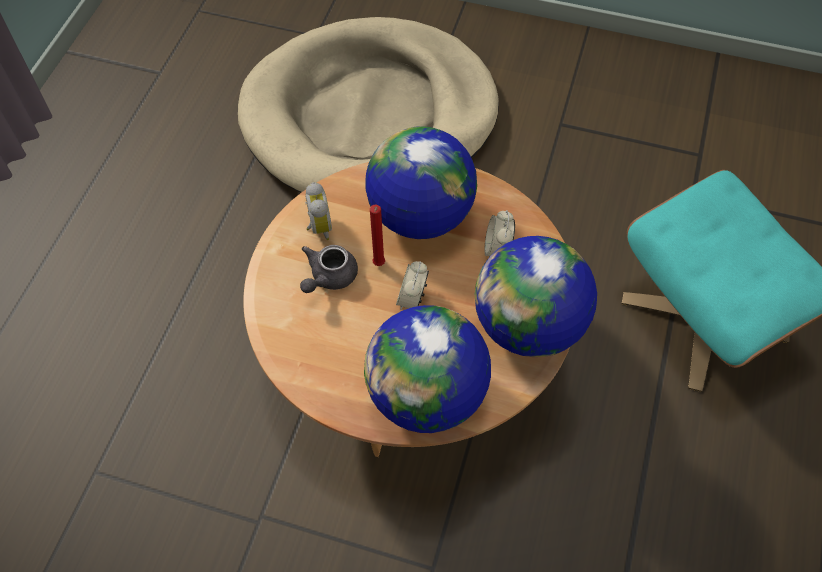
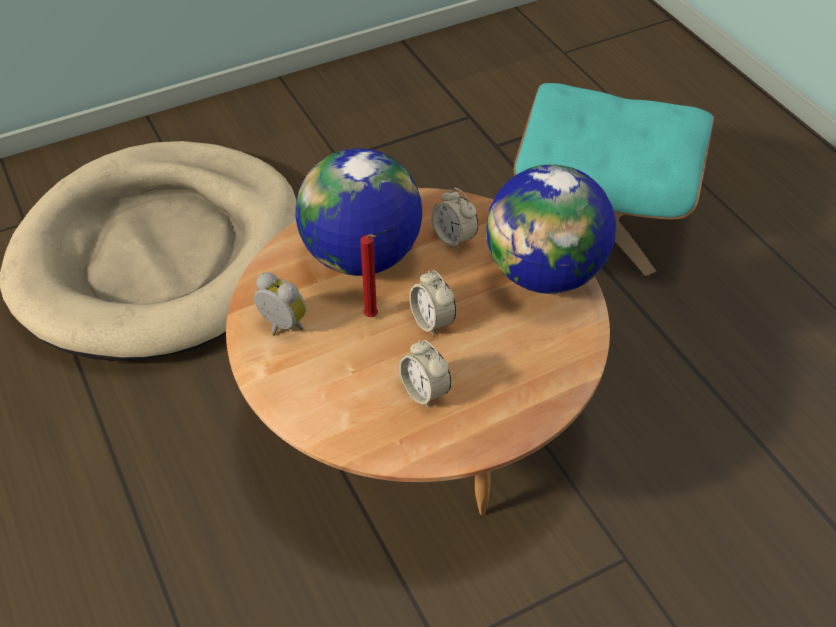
camera: 45 degrees left, 10 degrees down
(329, 277) = (340, 357): grey teapot -> none
(352, 344) = (424, 391): none -> alarm clock
(427, 396) = (533, 381): globe -> none

